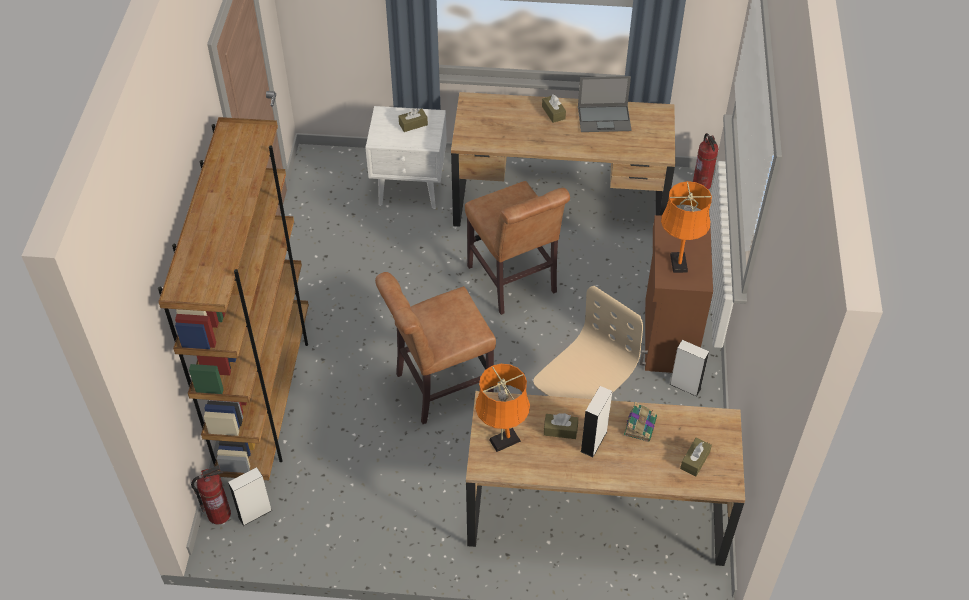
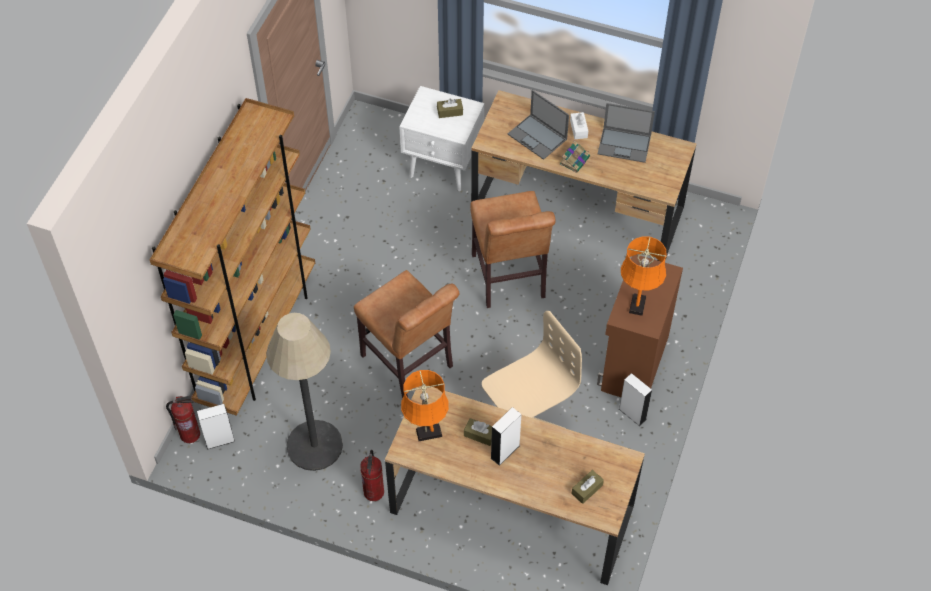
camera: 15 degrees right, 5 degrees up
(362, 494) = (314, 445): none -> floor lamp
(439, 387) = (410, 364): brown chair -> brown chair turned 120 degrees counterclockwise
(515, 127) = (538, 137): none -> laptop
(553, 113) = (578, 129): brown tissue box -> white tissue box
(640, 425) = (550, 447): book -> book (575, 160)
(702, 184) = (720, 219): fire extinguisher -> fire extinguisher (374, 492)

